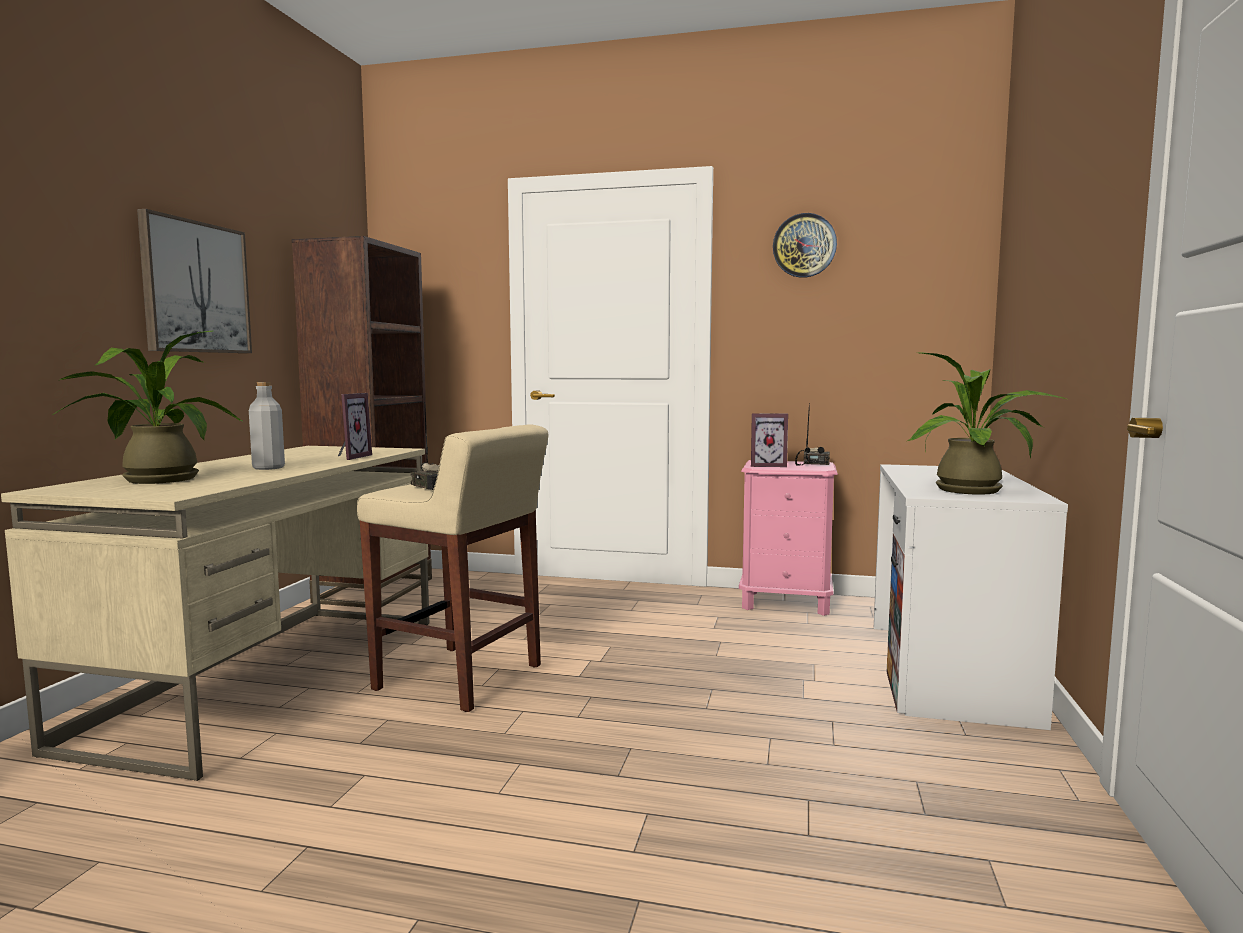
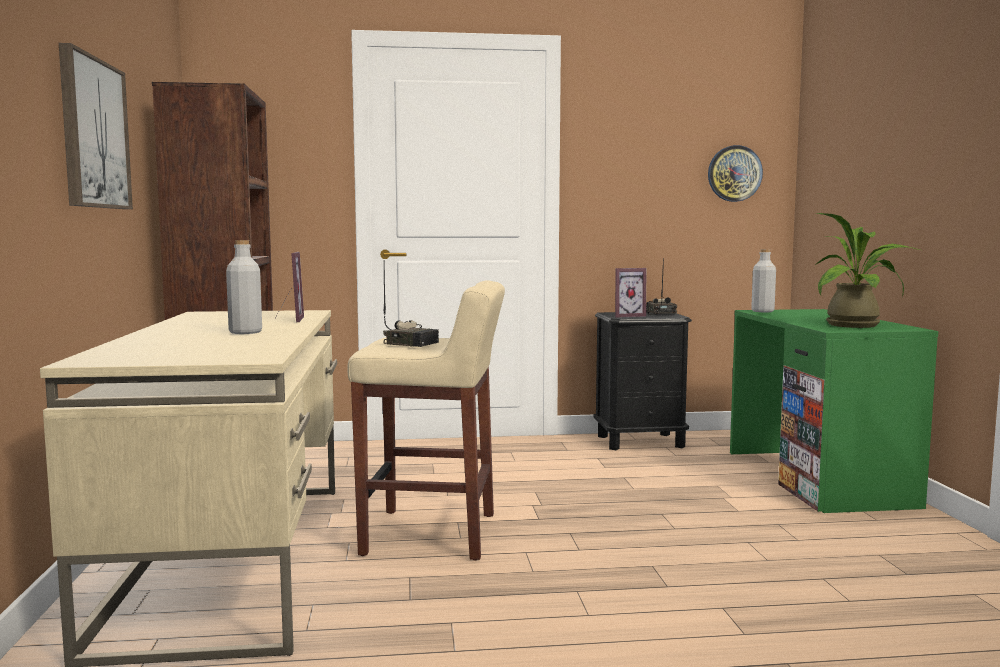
camera: 20 degrees left, 0 degrees up
(154, 479) = (165, 347): potted plant -> none
(786, 603) = (640, 441): pink nightstand -> black nightstand
(804, 245) = (643, 115): wall clock -> wall clock (734, 173)
(907, 467) = (762, 311): none -> grey bottle
(948, 670) = (817, 478): white desk -> green desk

